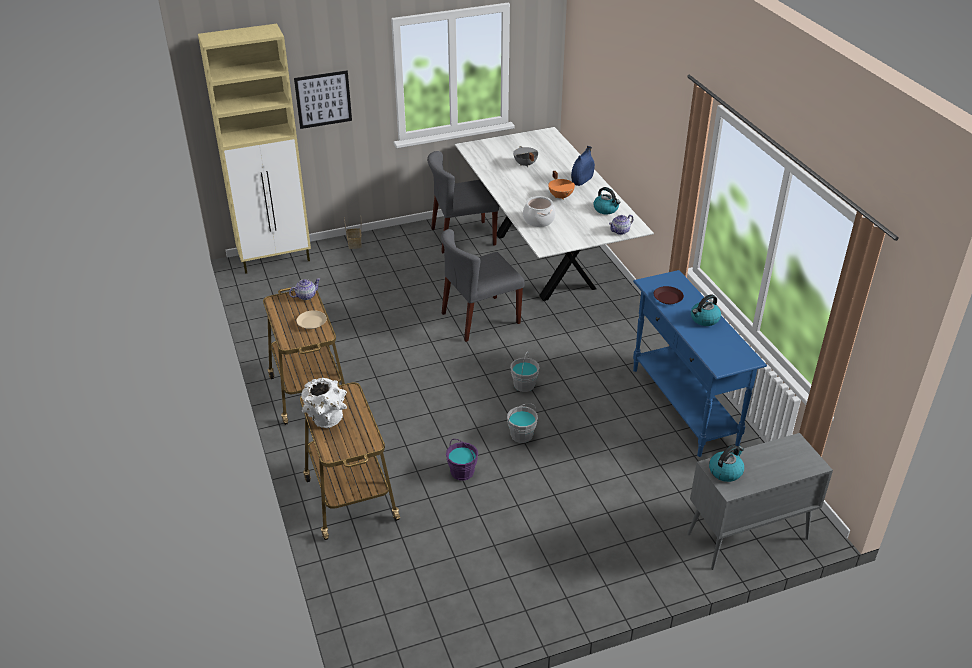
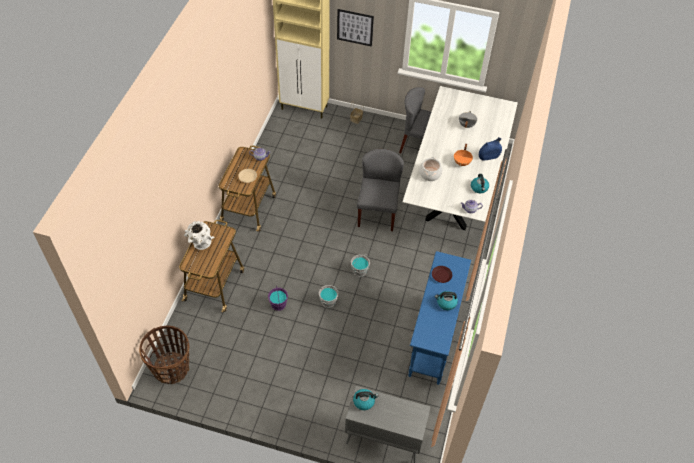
camera: 35 degrees right, 15 degrees up
(392, 631) = (171, 368): none -> basket
(480, 318) = (377, 212): grey chair -> grey chair turned 90 degrees clockwise

